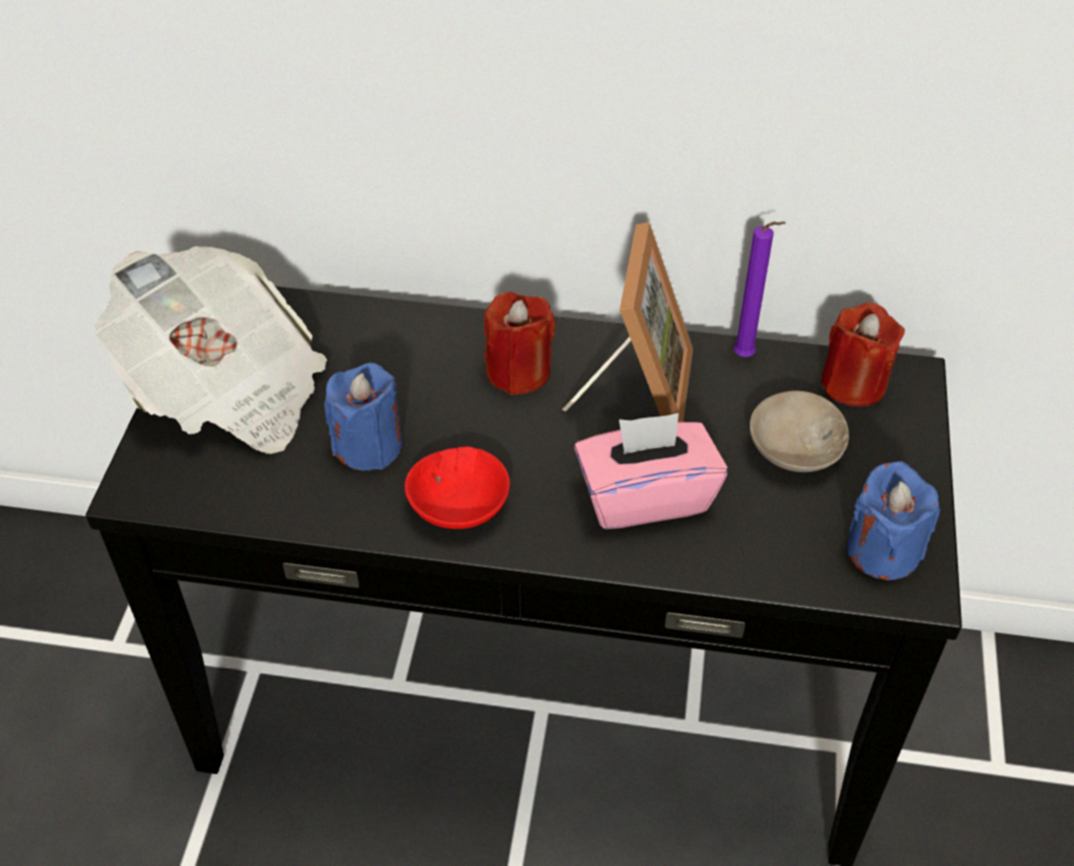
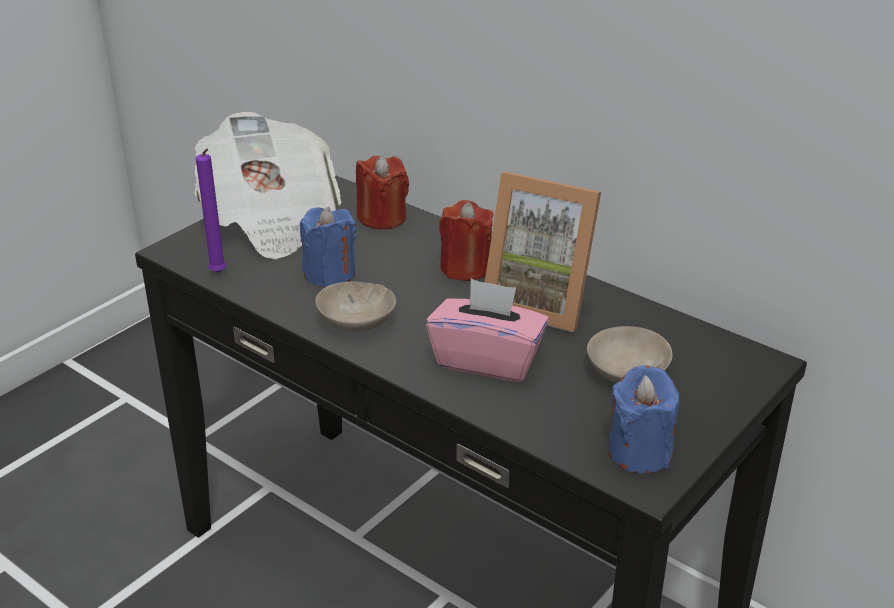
camera: 30 degrees right, 15 degrees down
(458, 507) = (355, 323): red bowl -> beige bowl
(636, 387) = (540, 302): picture frame -> picture frame turned 75 degrees clockwise
(746, 357) = (641, 311): purple candle -> purple candle (219, 274)
(853, 383) = (712, 351): red candle -> red candle (382, 218)

